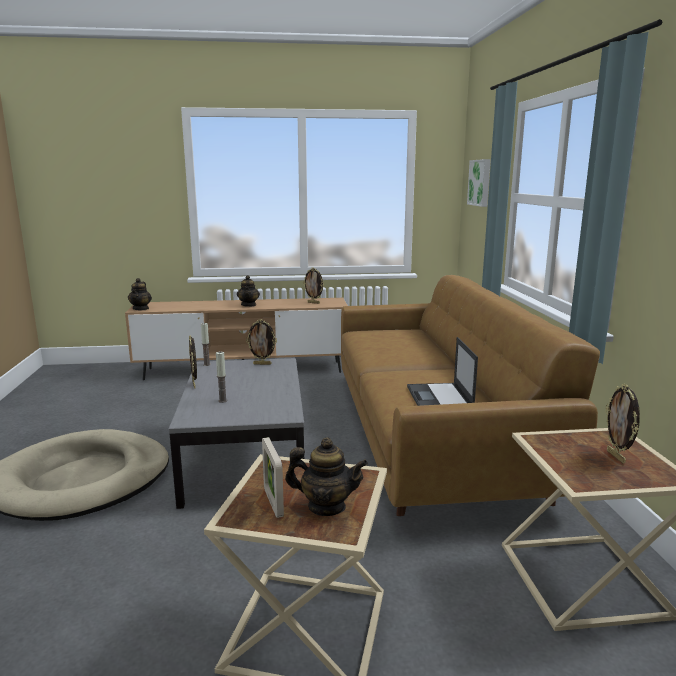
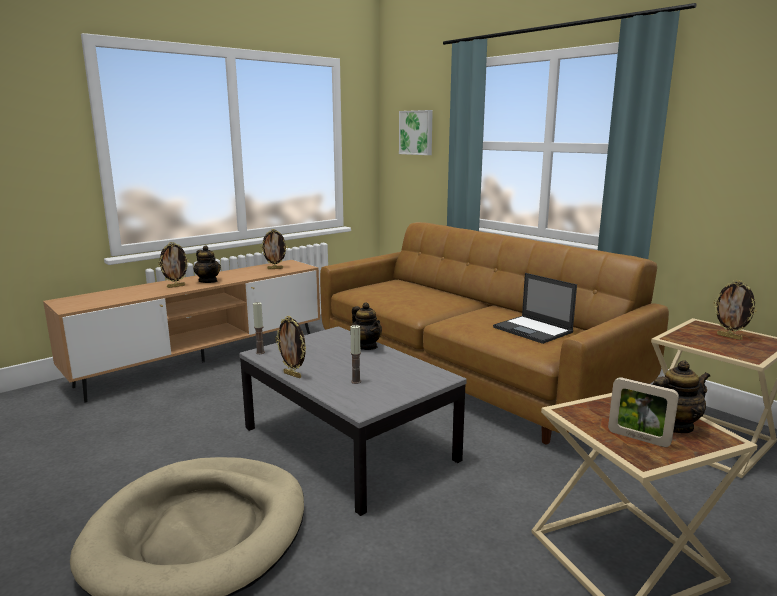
camera: 35 degrees left, 0 degrees up
(141, 308) = (72, 306): teapot -> teapot (366, 346)
(262, 364) = (318, 338): picture frame -> picture frame (176, 286)

